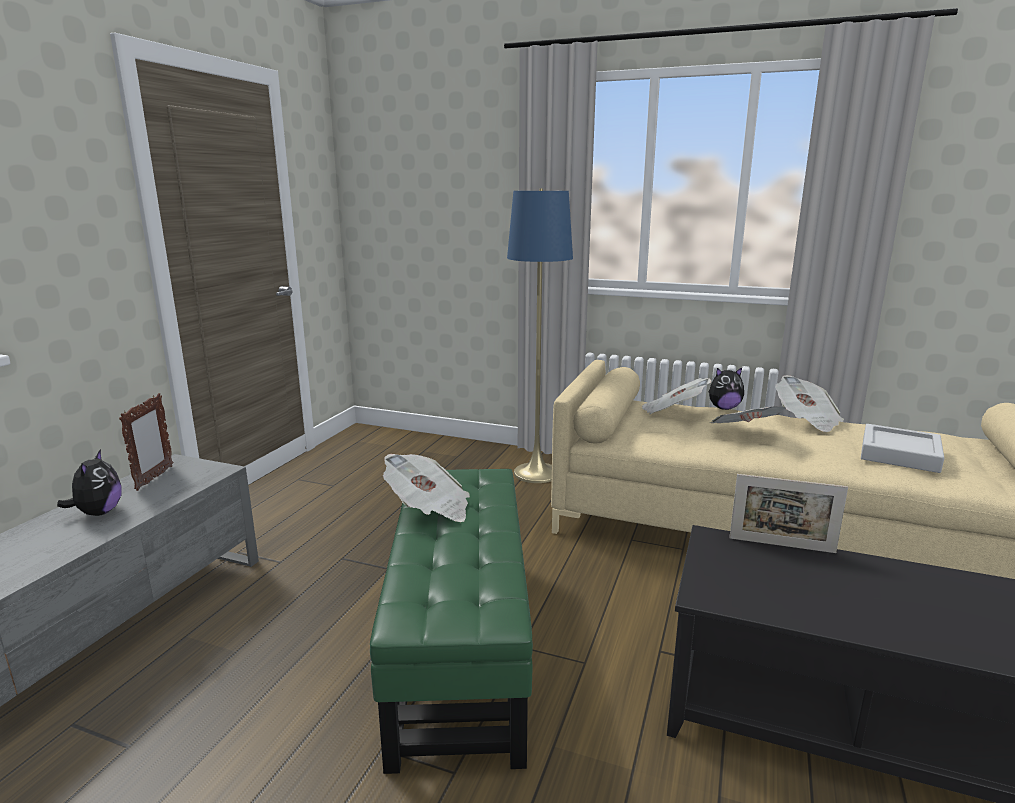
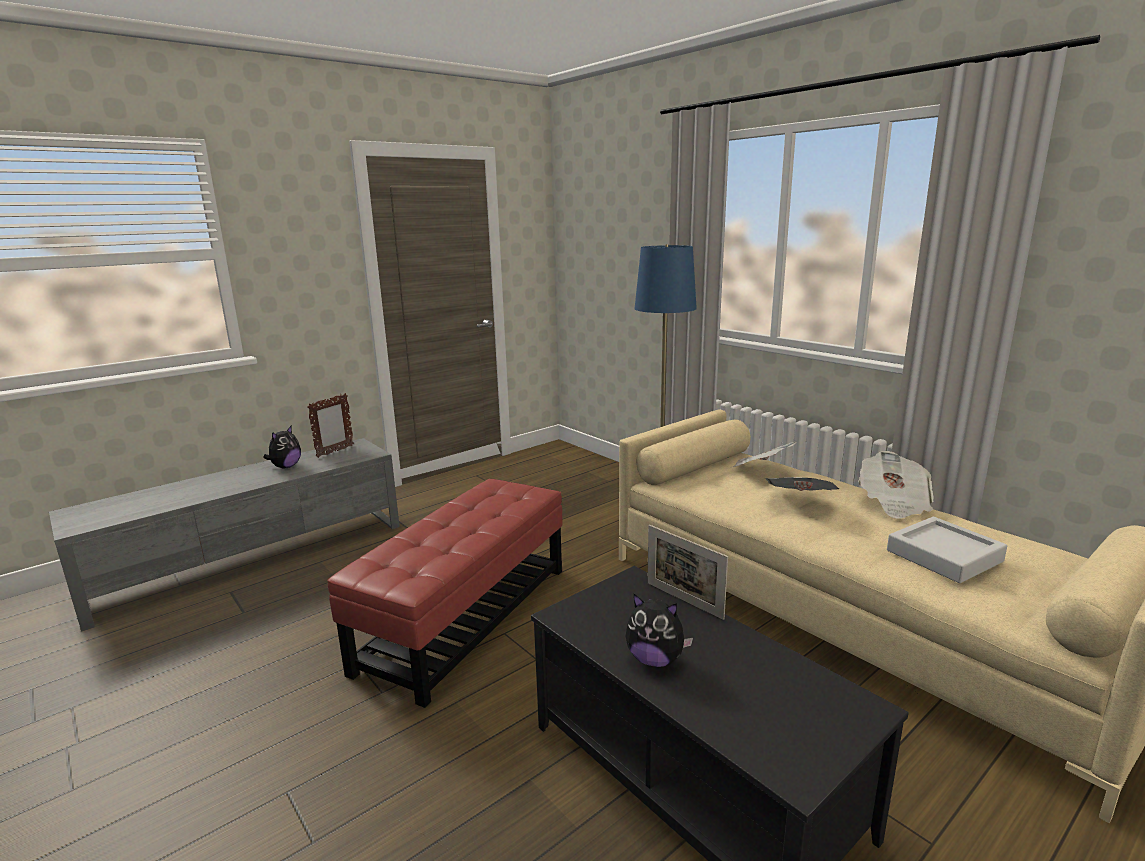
camera: 30 degrees right, 0 degrees up
(429, 508) = (461, 506): newspaper -> none
(459, 644) = (465, 617): green ottoman -> red ottoman
(723, 408) = (821, 475): plush toy -> plush toy (655, 659)

